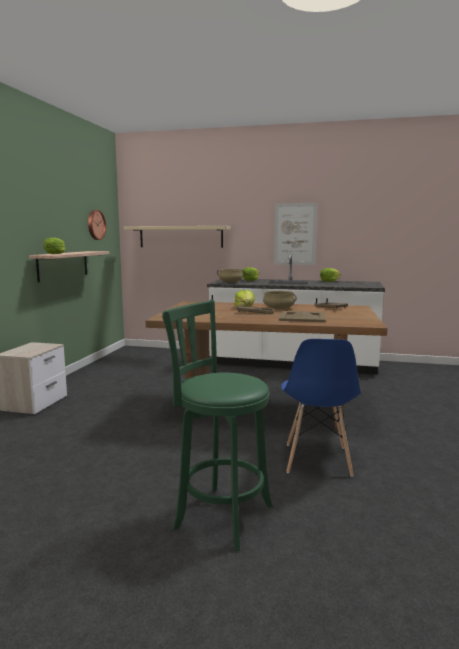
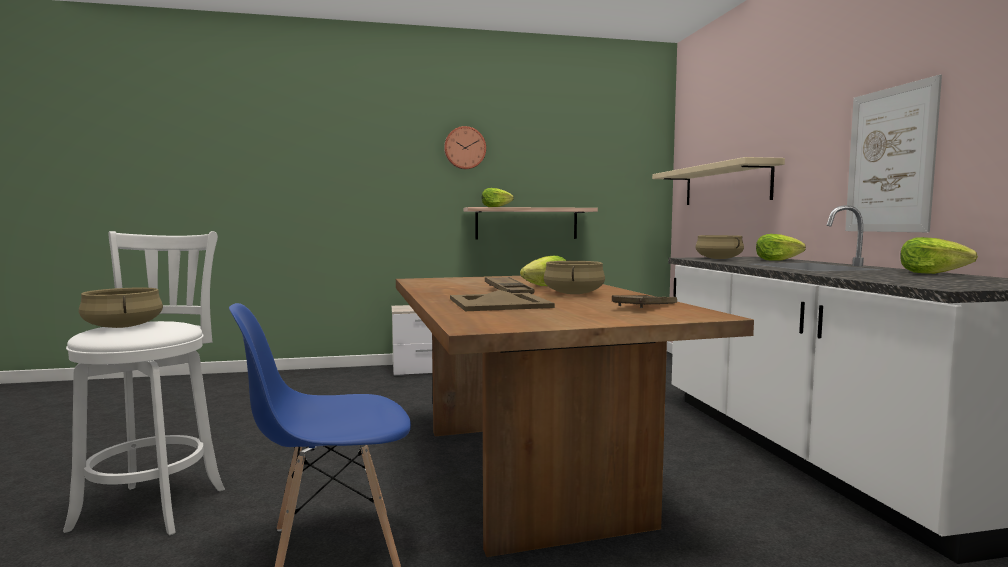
camera: 65 degrees right, 5 degrees down
(95, 225) = (606, 174): wall clock -> wall clock (464, 148)
(219, 515) = (155, 505): green stool -> white stool
(222, 383) = (124, 326): none -> beige cooking pot

